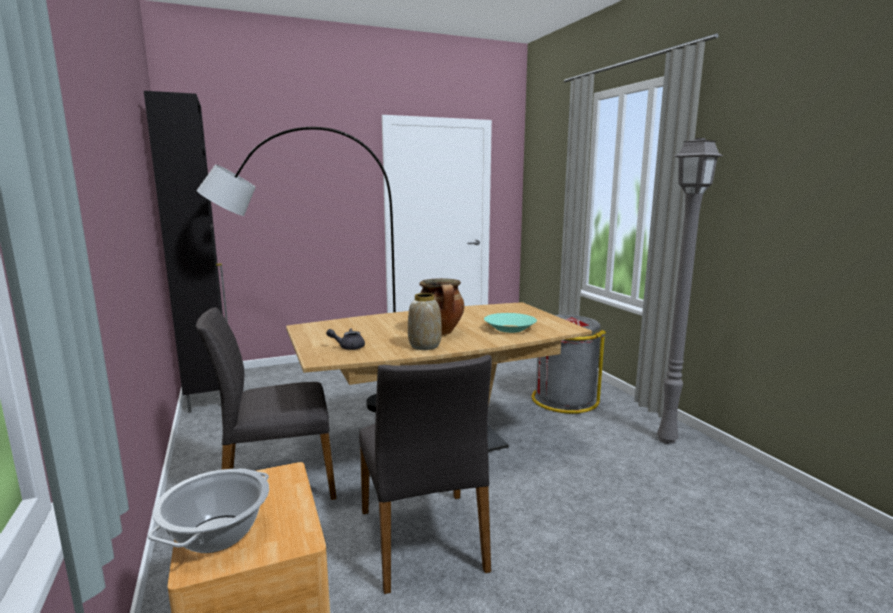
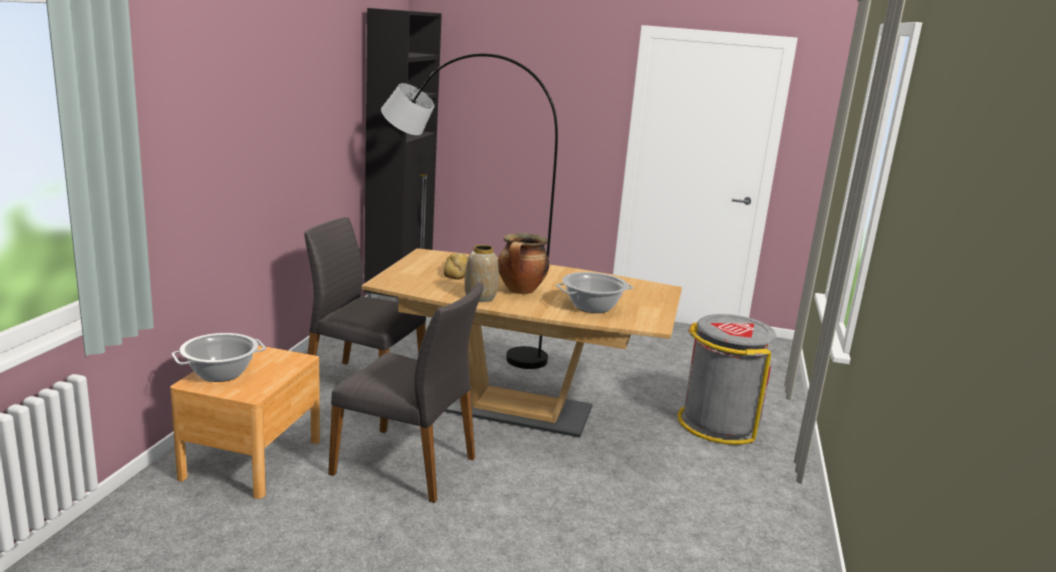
camera: 35 degrees right, 5 degrees up
(348, 347) = (422, 280): grey teapot -> none
(361, 332) = (457, 271): none -> bread
(424, 540) = (407, 465): grey chair -> grey chair turned 90 degrees counterclockwise
(510, 328) = (592, 307): turquoise bowl -> cooking pot
(668, 440) = (767, 505): grey floor lamp -> none

